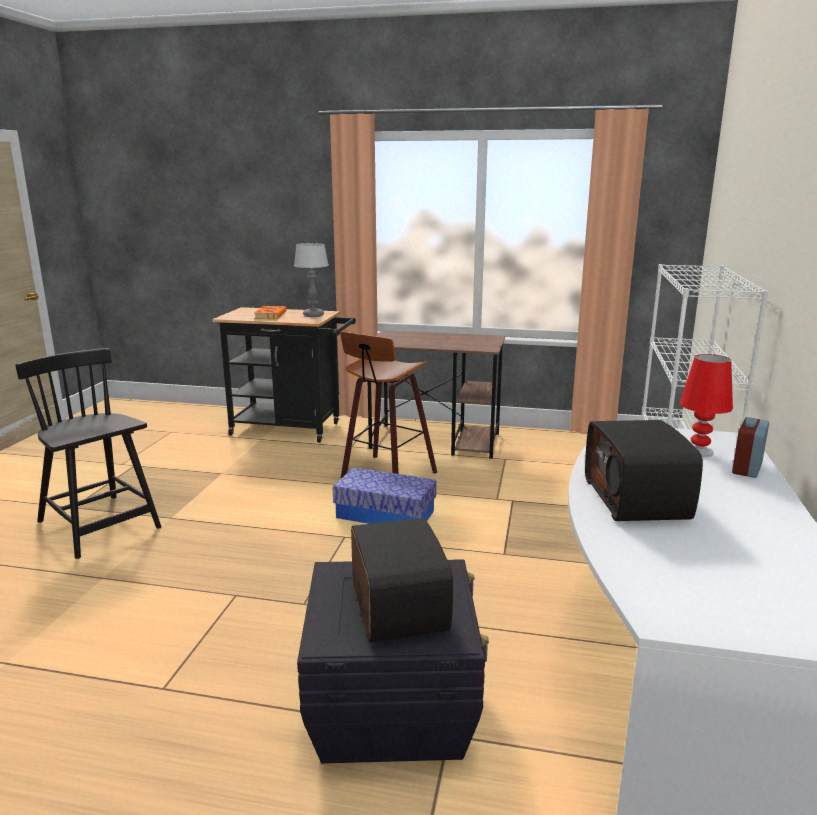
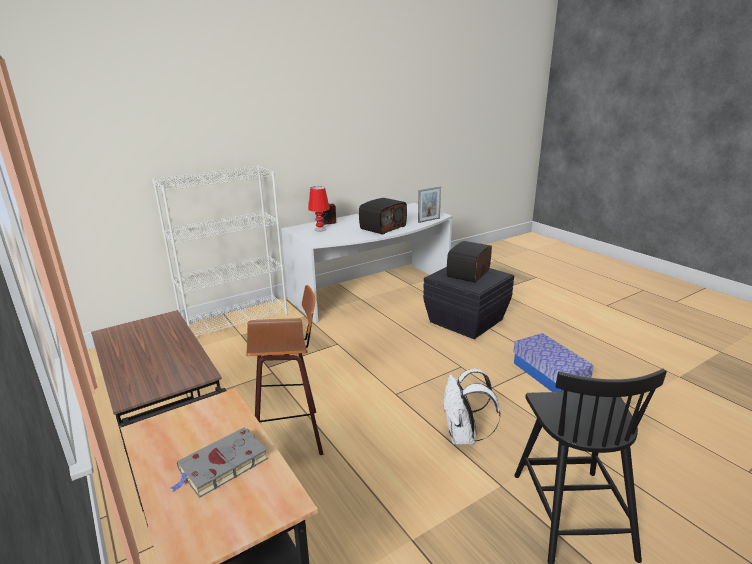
camera: 135 degrees left, 5 degrees up
(231, 534) = (464, 437): none -> white backpack
(270, 315) = (221, 466): orange book -> grey book
(313, 315) = (181, 426): table lamp -> none
(385, 514) = (350, 397): storage box -> storage box (549, 375)
(629, 572) = (429, 220): none -> picture frame

